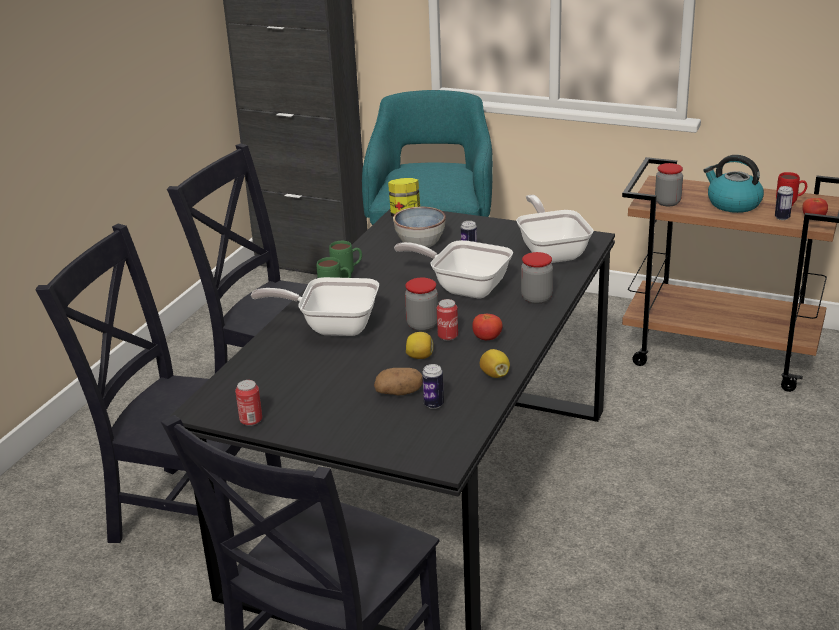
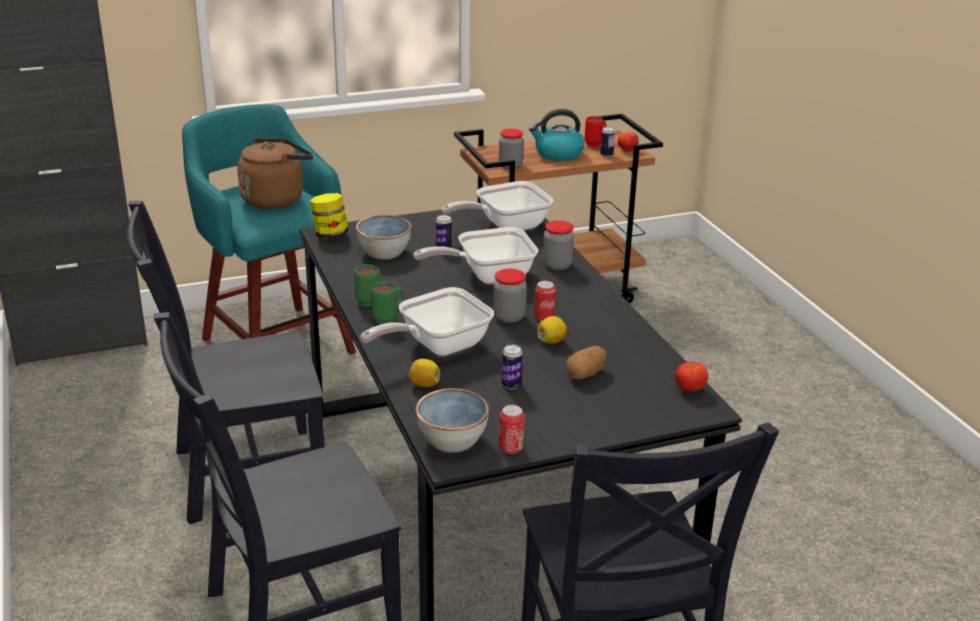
camera: 45 degrees left, 0 degrees up
(225, 396) = (451, 440): none -> bowl
(433, 404) = (626, 371): can -> can (511, 385)
(434, 179) = (276, 199): none -> brown kettle
(487, 339) = (576, 308): tomato -> tomato (689, 389)
(495, 375) = (629, 332): lemon -> lemon (424, 384)
(551, 252) = (505, 226): frying pan -> frying pan turned 60 degrees counterclockwise

